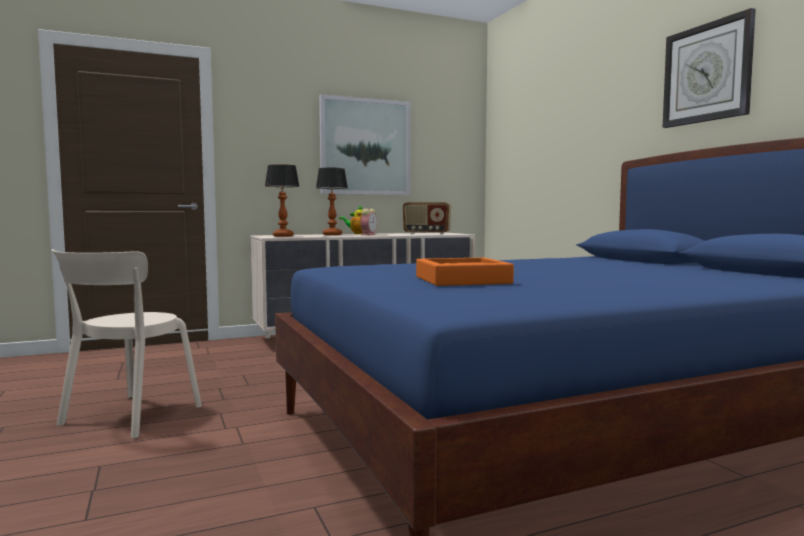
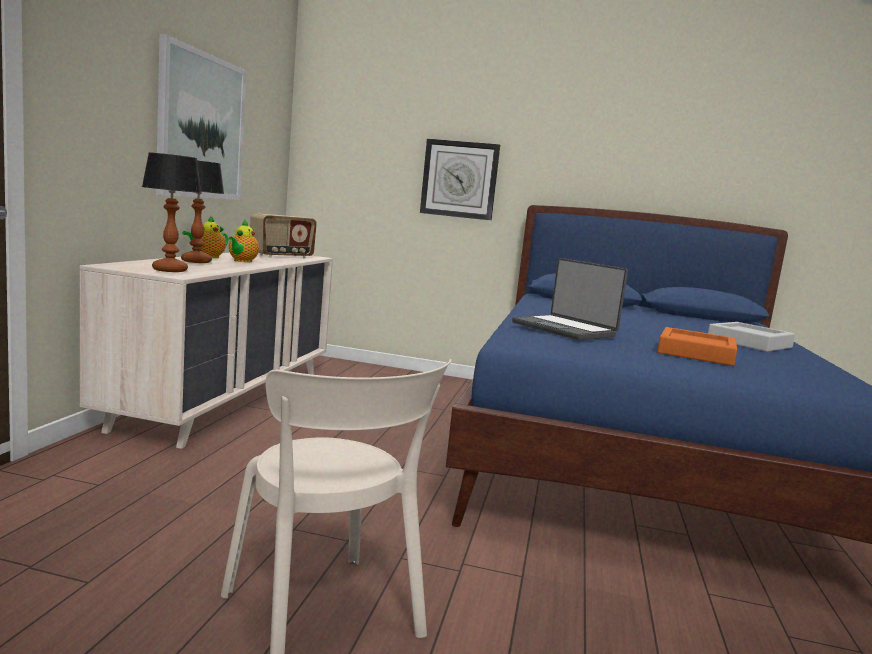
camera: 55 degrees left, 5 degrees up
(368, 234) = (242, 261): alarm clock -> teapot
(414, 263) = (565, 329): none -> laptop
(631, 283) = (749, 343): none -> grey tray
(707, 73) = (611, 145): wall clock -> wall clock (459, 179)

